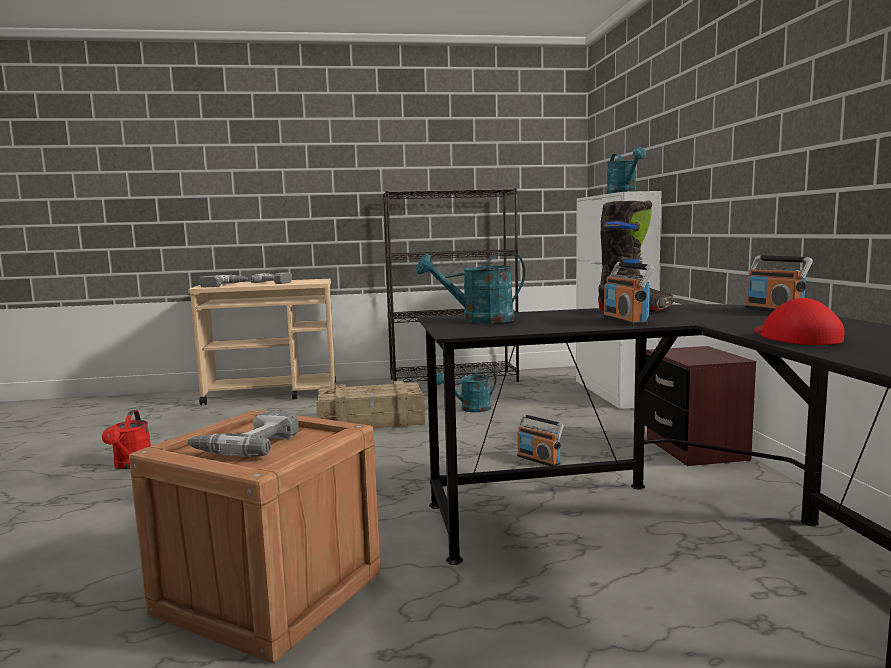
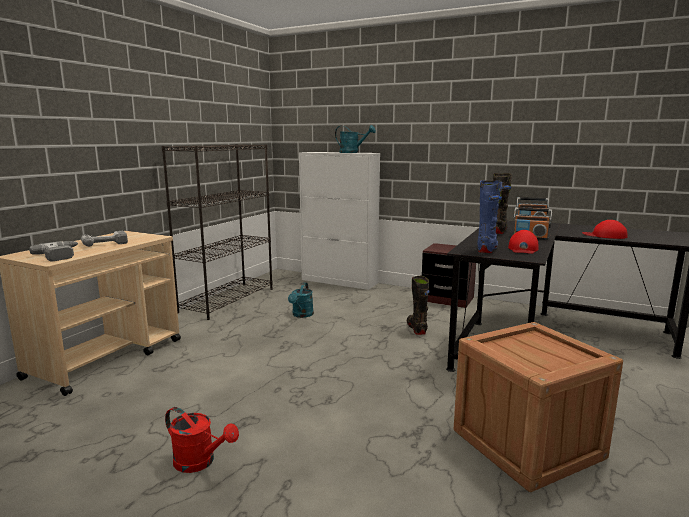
camera: 55 degrees left, 5 degrees up
(246, 445) = (537, 354): power drill -> none
(371, 422) = (271, 345): crate -> none
(478, 320) = (487, 249): turquoise watering can -> blue boot
(519, 326) = (523, 249): none -> red cap
(538, 460) = (416, 328): radio -> black boot

